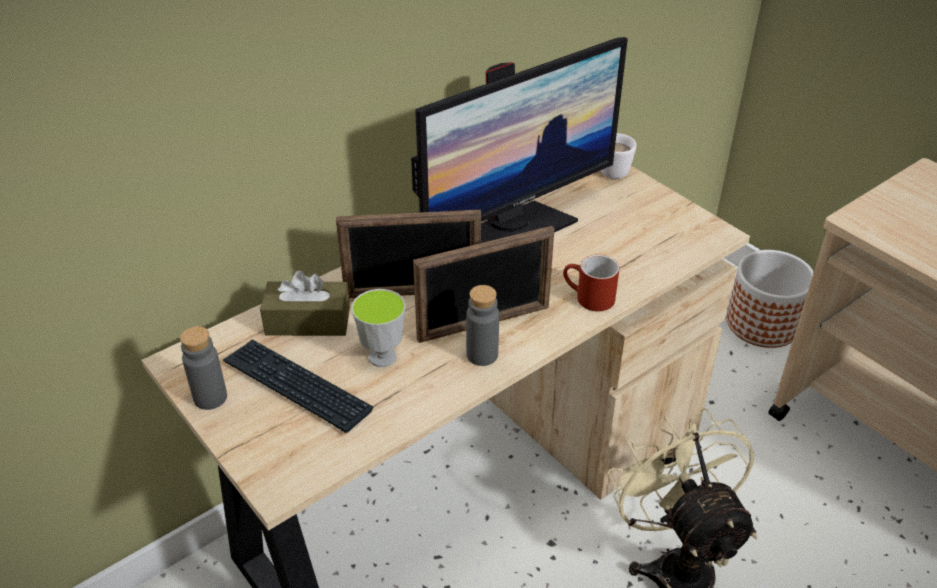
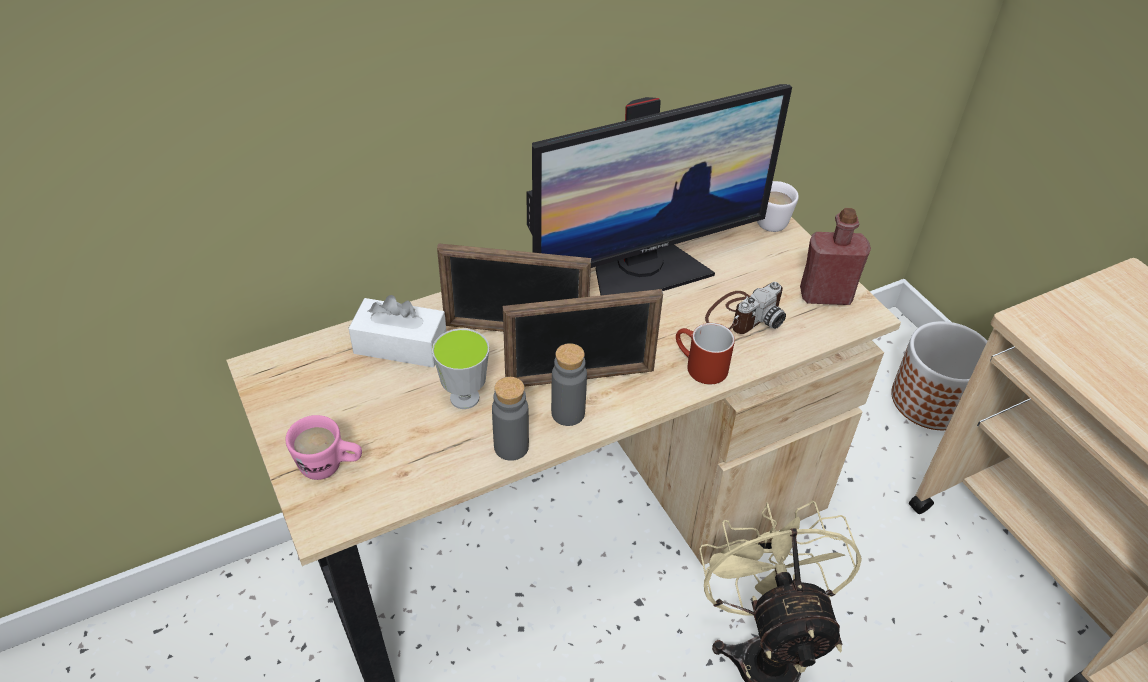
camera: 10 degrees right, 5 degrees up
(210, 397) = (281, 413): grey bottle -> grey bottle (511, 447)
(272, 437) = (330, 467): none -> pink mug
(297, 386) = (369, 415): keyboard -> none
(308, 321) = (400, 345): brown tissue box -> white tissue box
(613, 249) = (743, 314): none -> camera
(679, 224) = (825, 295): none -> red bottle

